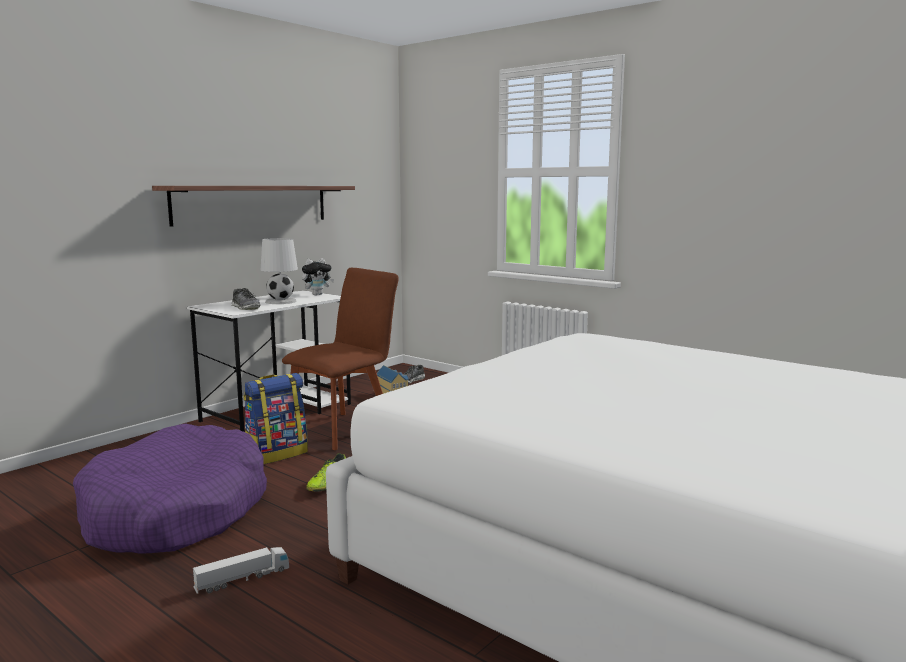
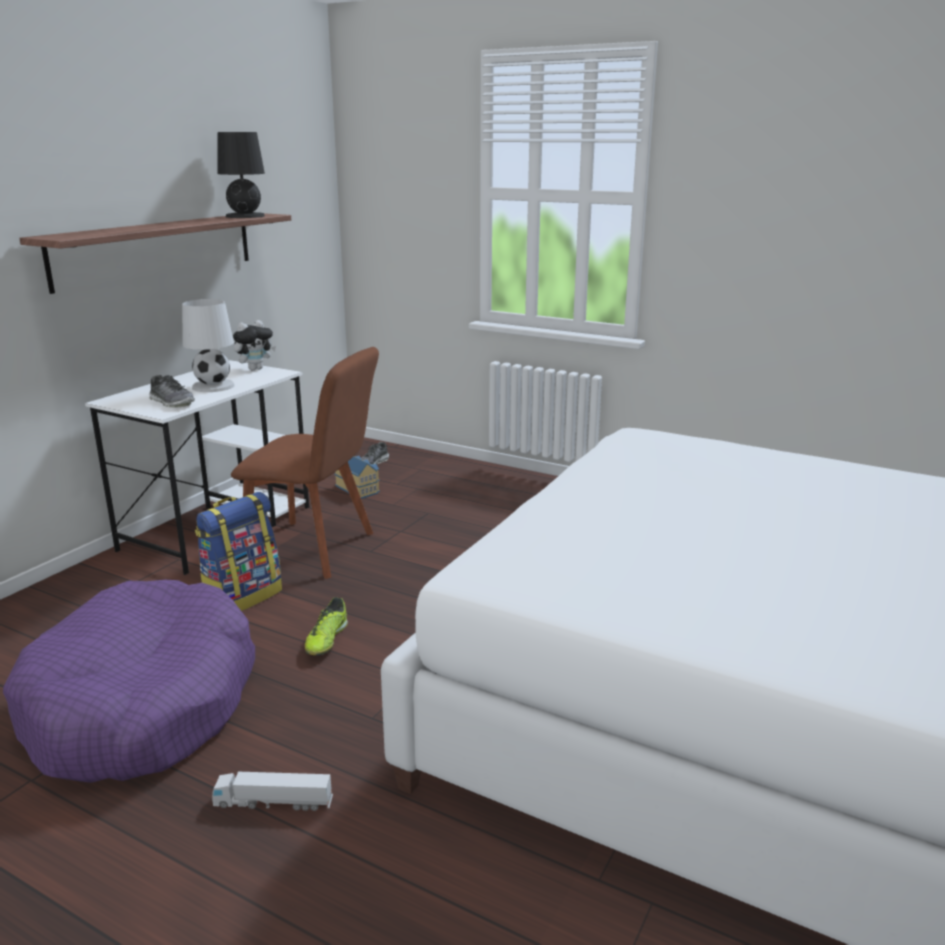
camera: 10 degrees left, 10 degrees up
(242, 579) = (273, 802): toy truck -> toy truck turned 135 degrees counterclockwise
(320, 185) = (245, 216): none -> black table lamp
(344, 429) = (316, 549): brown chair -> brown chair turned 75 degrees clockwise

